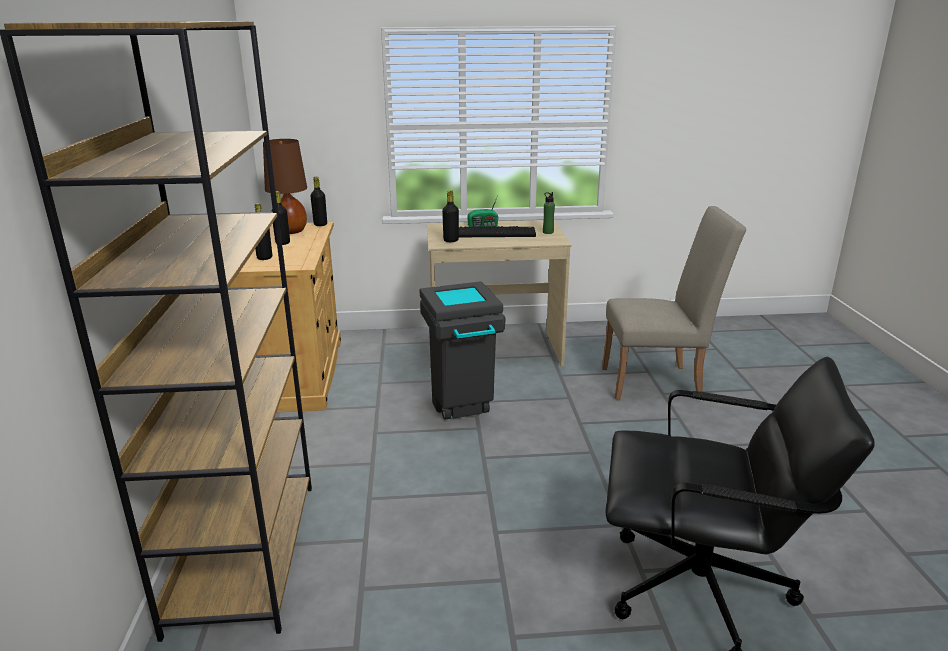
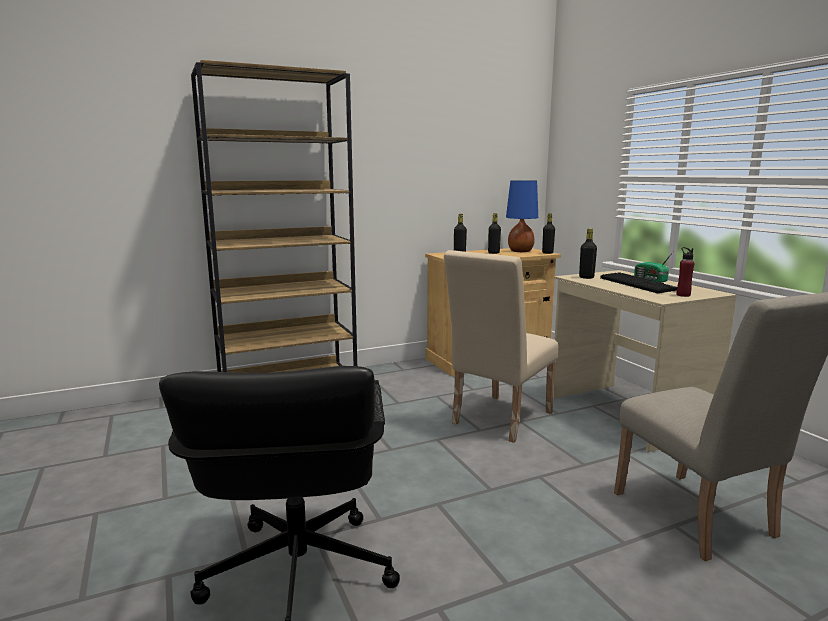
camera: 70 degrees right, 10 degrees down
(291, 231) = (520, 251): brown table lamp -> blue table lamp
(463, 412) = (497, 420): grey trash can -> beige chair
(548, 232) = (683, 295): green bottle -> red bottle

